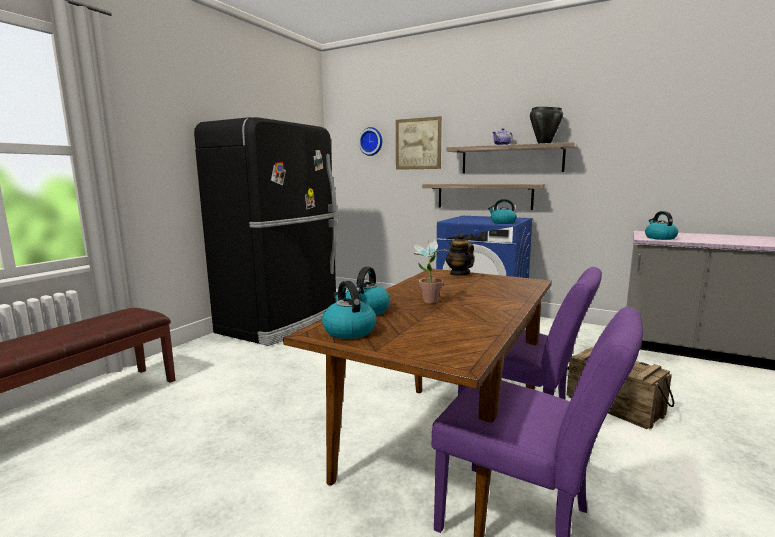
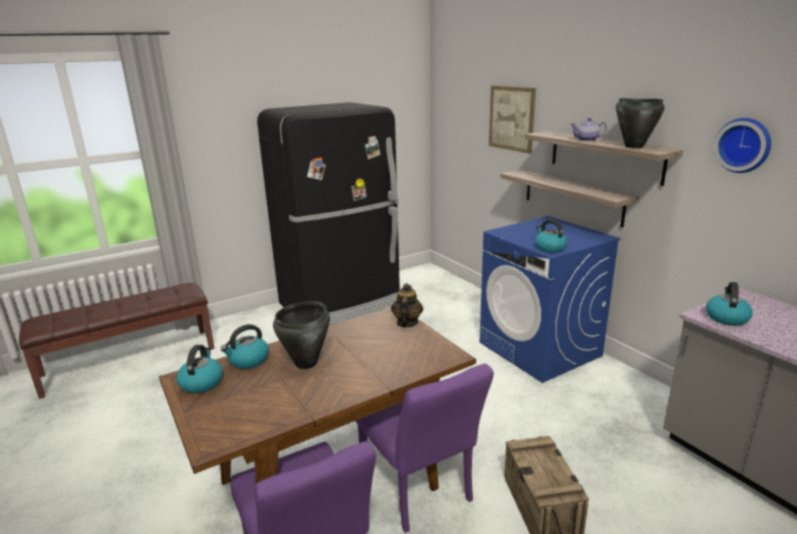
camera: 30 degrees right, 10 degrees up
(371, 141) = (469, 108): wall clock -> wall clock (744, 145)
(428, 302) = (306, 363): potted plant -> black cooking pot

